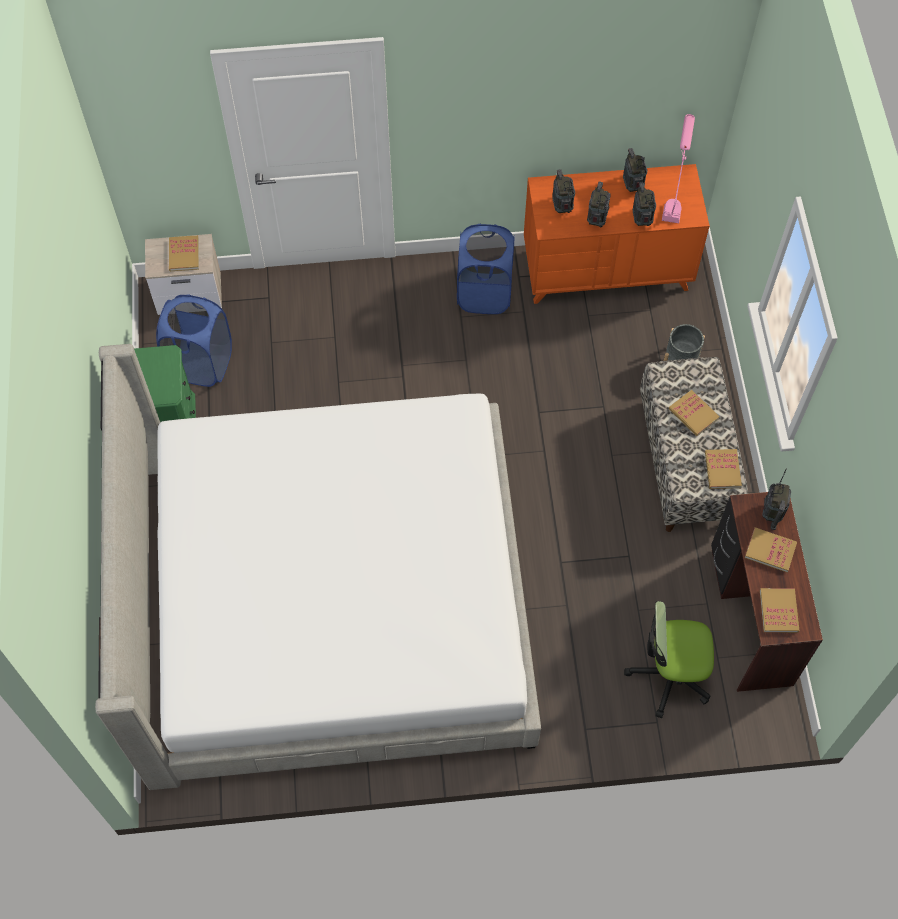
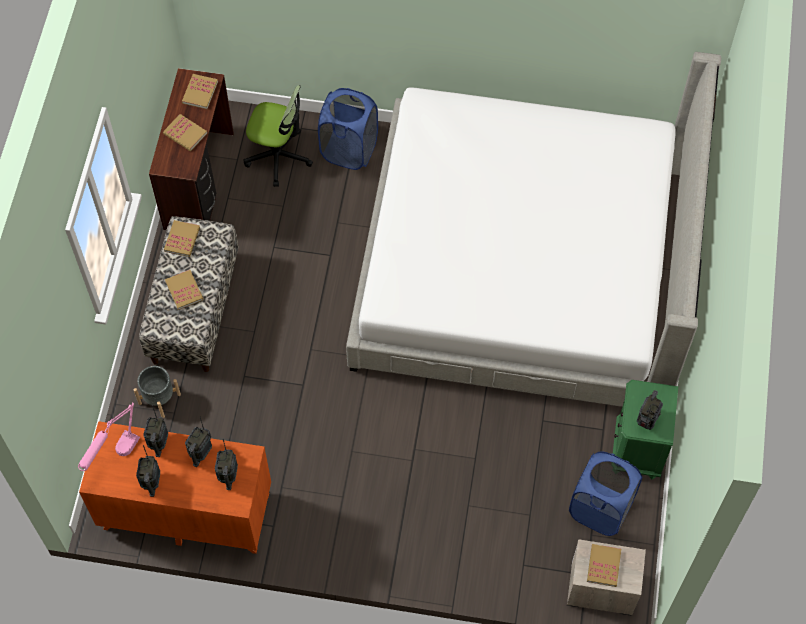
camera: 165 degrees left, 0 degrees up
(484, 293) = (312, 515): blue laundry basket -> blue laundry basket (349, 150)
(771, 513) = (170, 159): radio -> radio (647, 421)

